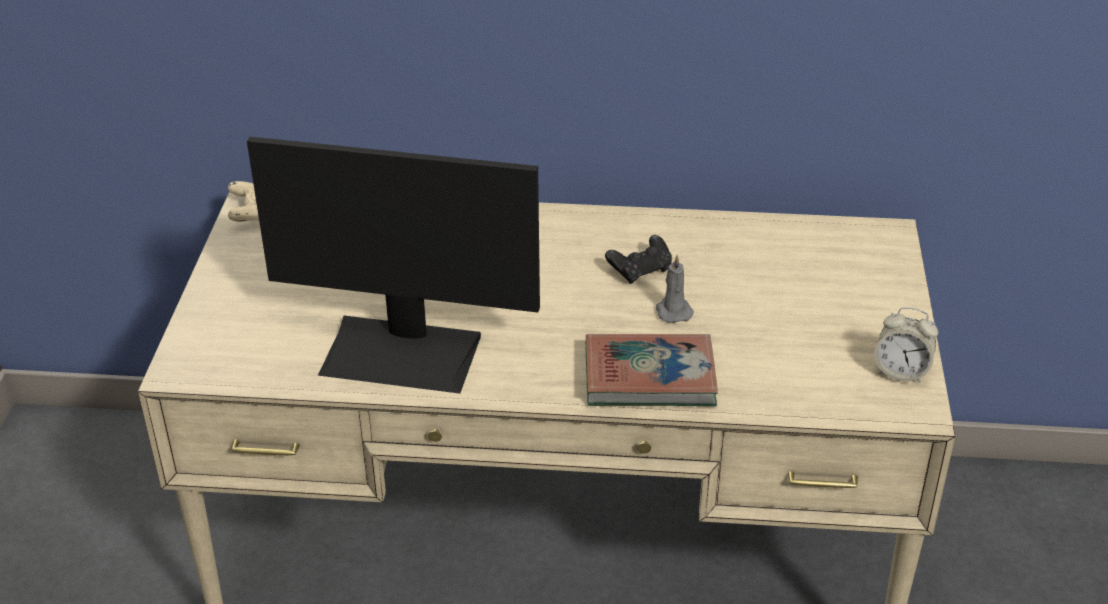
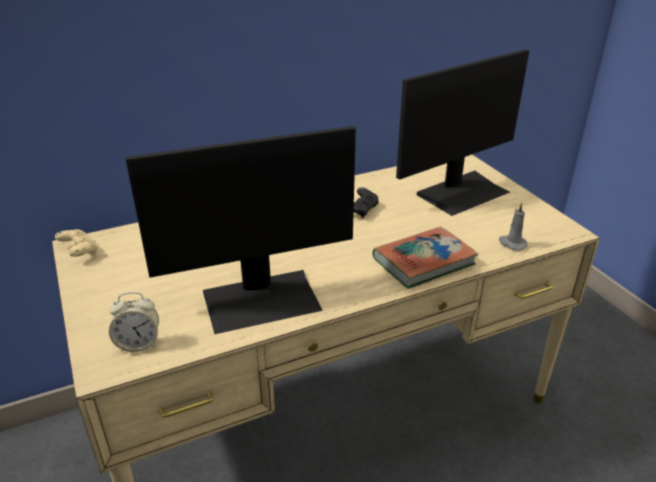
camera: 30 degrees left, 5 degrees down
(673, 311) = (399, 224): grey candle -> grey candle (512, 243)
(822, 290) = (462, 192): none -> monitor
(901, 372) = (541, 216): alarm clock -> alarm clock (138, 344)

